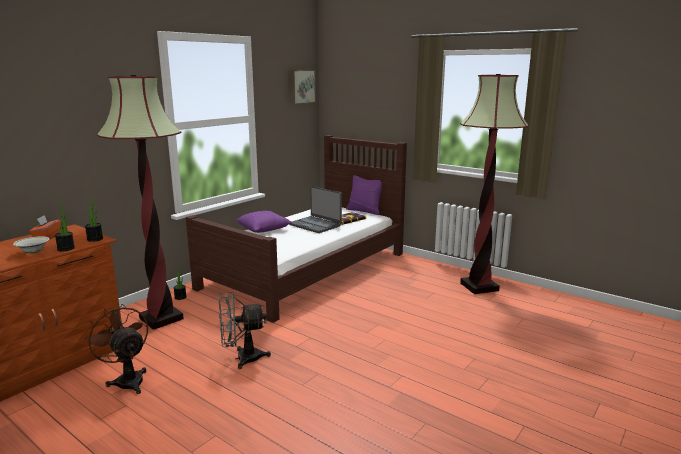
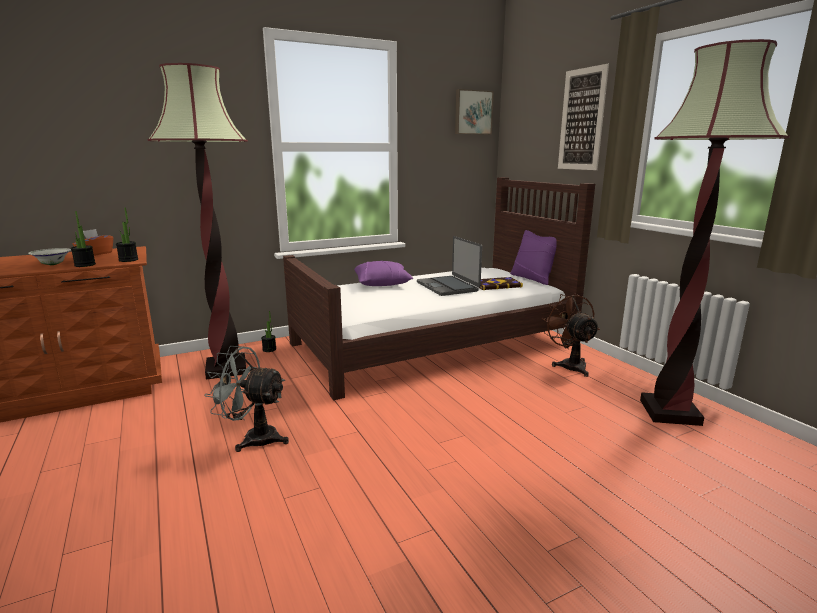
camera: 25 degrees right, 0 degrees up
(127, 380) = (118, 431): brown fan -> brown fan (569, 365)
(391, 98) = (582, 120): none -> picture

